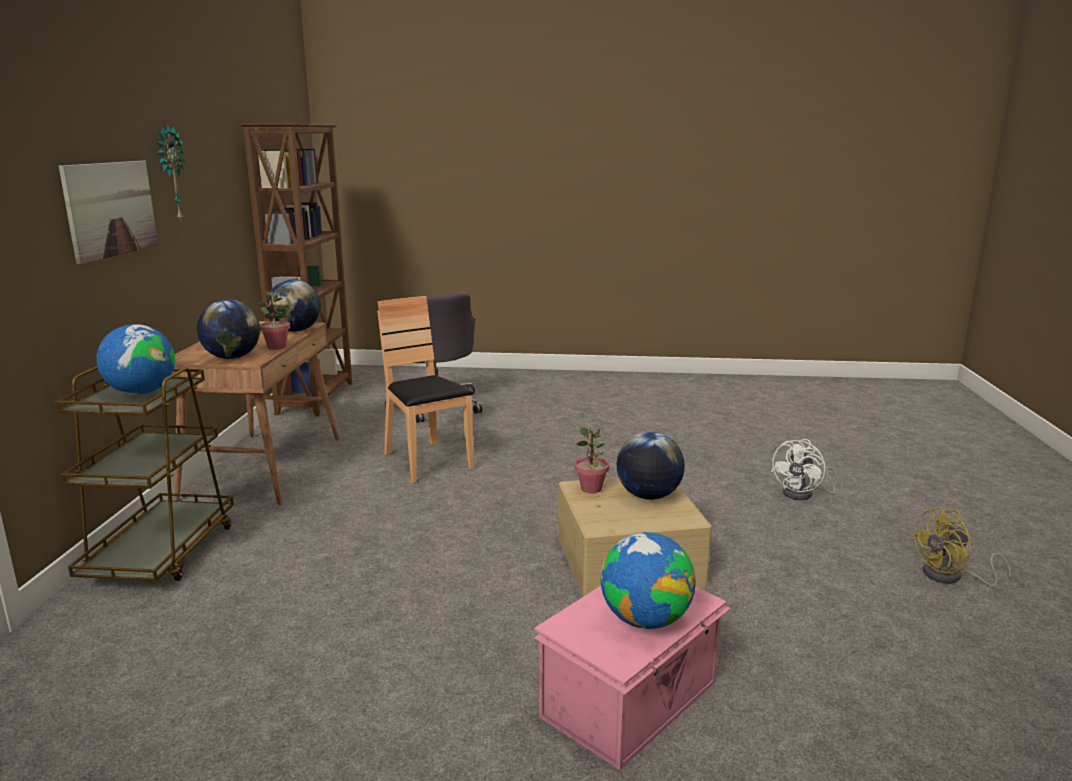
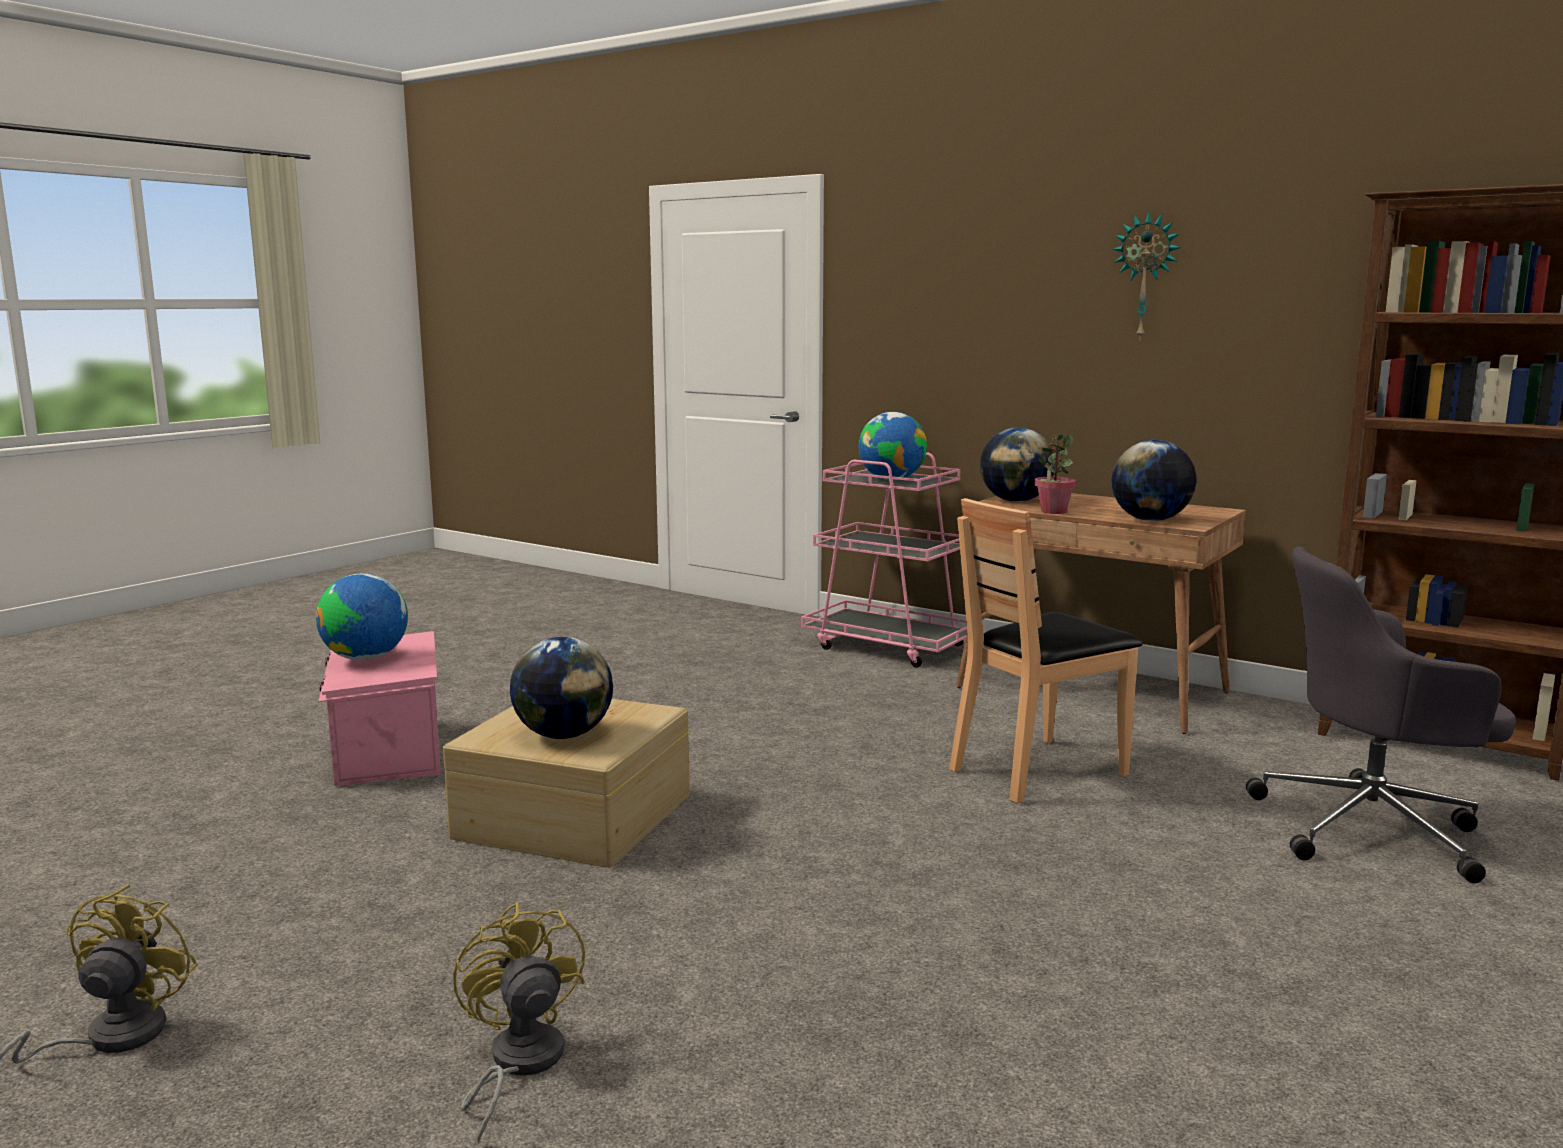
camera: 120 degrees right, 5 degrees down
(110, 209) = (1016, 309): picture -> none
(162, 553) = (888, 646): brown cart -> pink cart
(426, 462) = (1038, 771): brown chair -> brown chair turned 150 degrees clockwise
(591, 489) = (635, 714): potted plant -> none
(804, 494) = (517, 1065): white fan -> yellow fan

